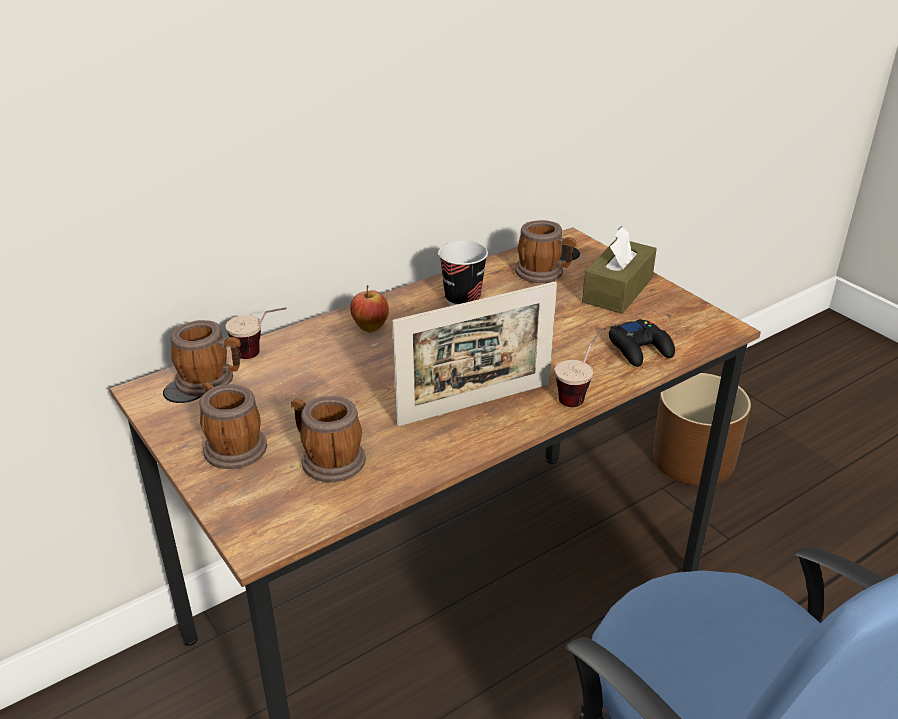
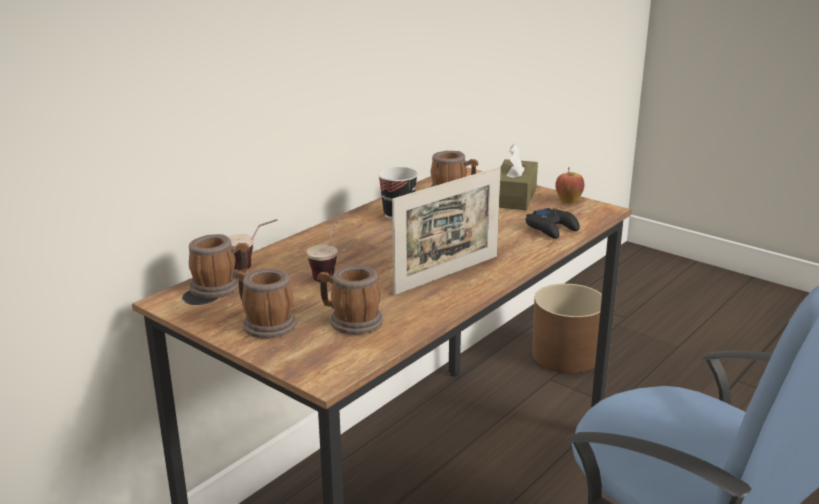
camera: 15 degrees left, 10 degrees down
(370, 328) = (334, 240): apple -> apple (568, 201)
(579, 393) = (522, 258): cup -> cup (329, 273)

